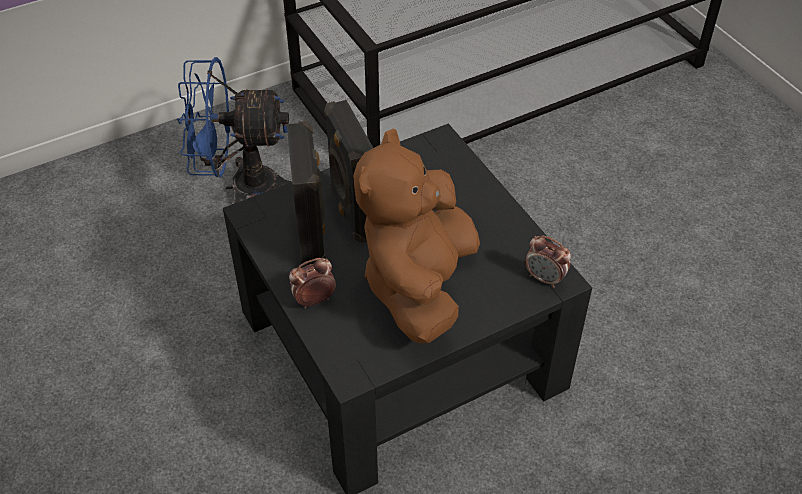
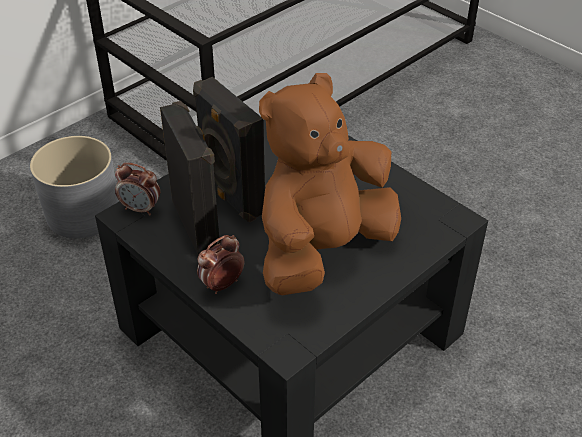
camera: 15 degrees left, 5 degrees down
(241, 188) = (83, 213): blue fan -> grey planter
(419, 285) = (322, 249): brown plush toy -> brown plush toy turned 45 degrees clockwise
(545, 278) = (441, 220): alarm clock -> alarm clock (141, 209)

